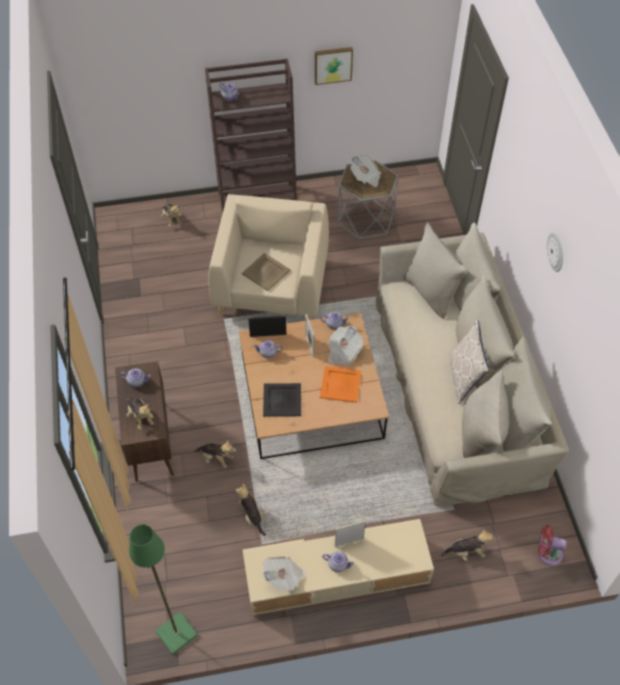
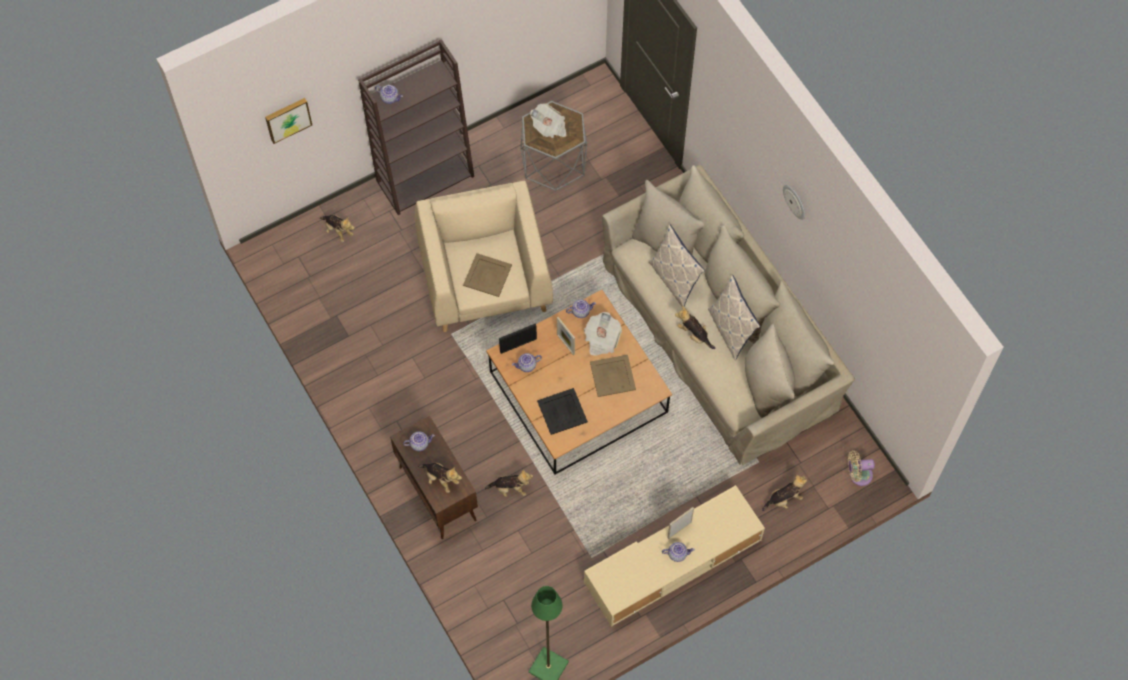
camera: 20 degrees left, 10 degrees up
(252, 515) = (570, 533): plush toy -> plush toy (694, 334)
(284, 577) = (633, 582): newspaper -> none
(333, 64) = (487, 24): picture -> picture (287, 119)
(340, 384) = (612, 375): orange tray -> beige tray
(427, 321) = (674, 280): none -> pillow
(547, 553) = (858, 475): red fan -> beige fan

